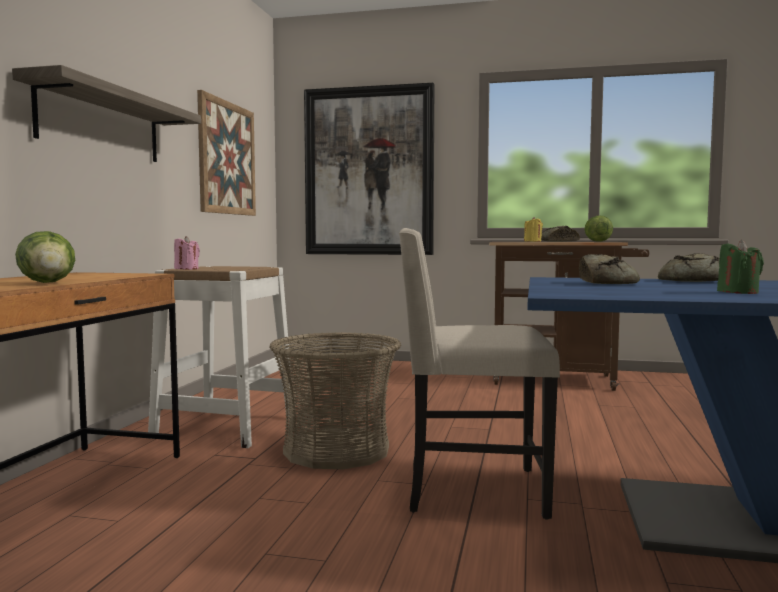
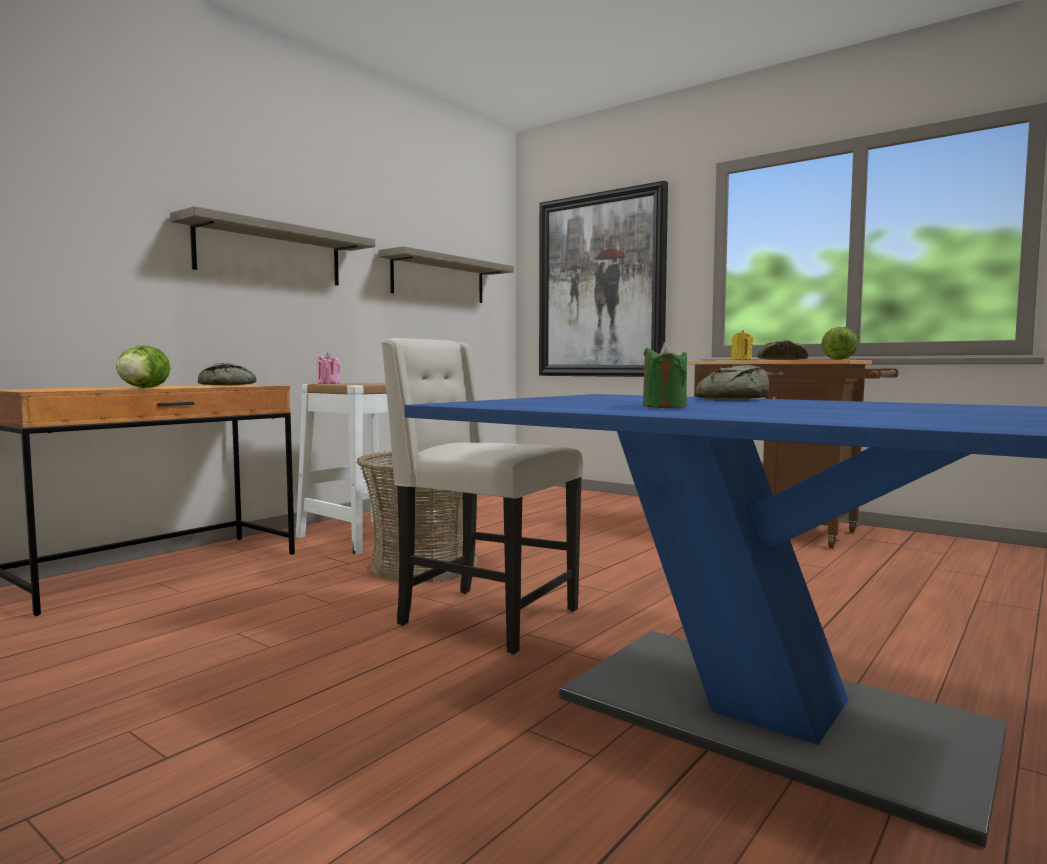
camera: 25 degrees right, 0 degrees up
(227, 158) = (439, 279): picture -> shelf
(605, 282) = (612, 398): bread -> bread (230, 385)

